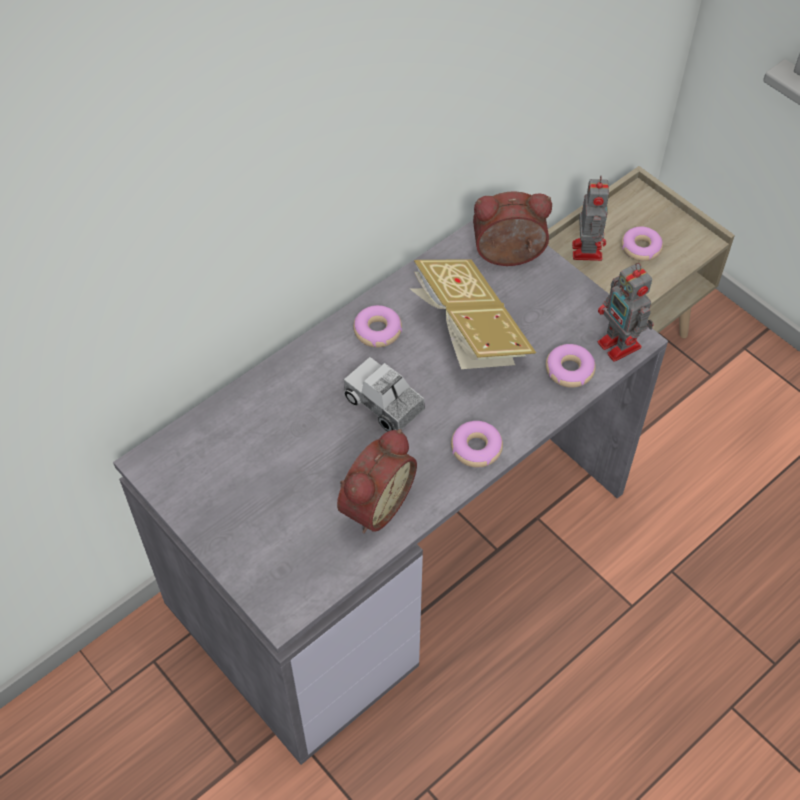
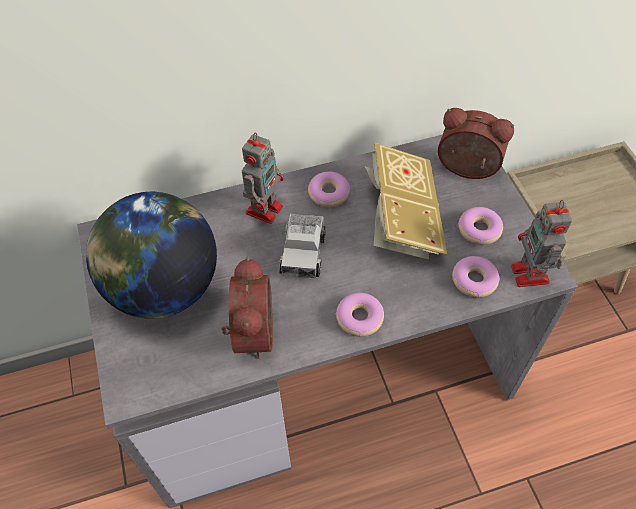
camera: 25 degrees right, 0 degrees up
(256, 493) = (164, 288): none -> globe
(373, 503) = (249, 332): alarm clock -> alarm clock turned 60 degrees counterclockwise
(384, 404) = (303, 253): toy truck -> toy truck turned 150 degrees counterclockwise
(587, 249) = (551, 193): toy robot -> toy robot (265, 208)
(641, 248) = (598, 206): donut -> donut (479, 230)

